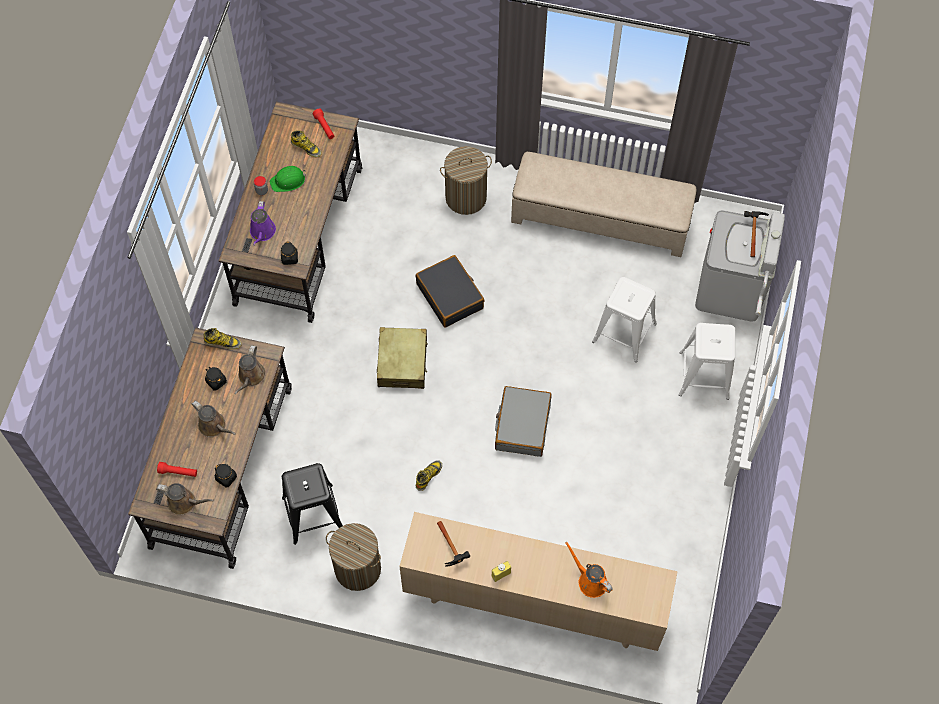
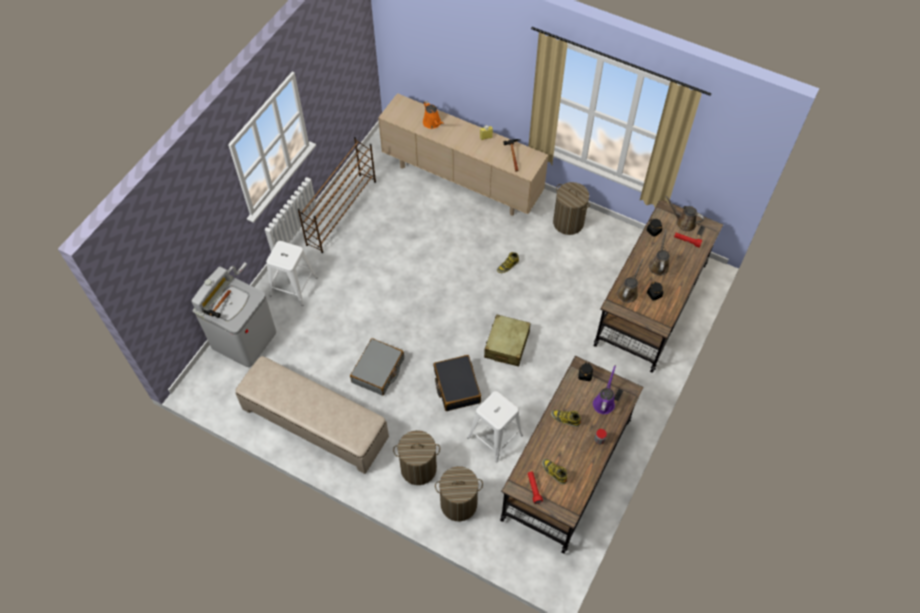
camera: 165 degrees left, 5 degrees down
(214, 426) = (659, 265): brown watering can -> brown watering can turned 45 degrees clockwise
(223, 342) = (646, 321): boot -> boot (565, 419)
(288, 181) = (575, 443): green hard hat -> none
(313, 514) = (592, 260): black stool -> none
(410, 173) = (459, 504): none -> laundry basket
(522, 425) = (433, 282): grey suitcase -> grey suitcase (378, 371)
(624, 333) = (336, 328): white stool -> white stool (495, 436)
(689, 502) = (342, 212): none -> brown shoe rack

